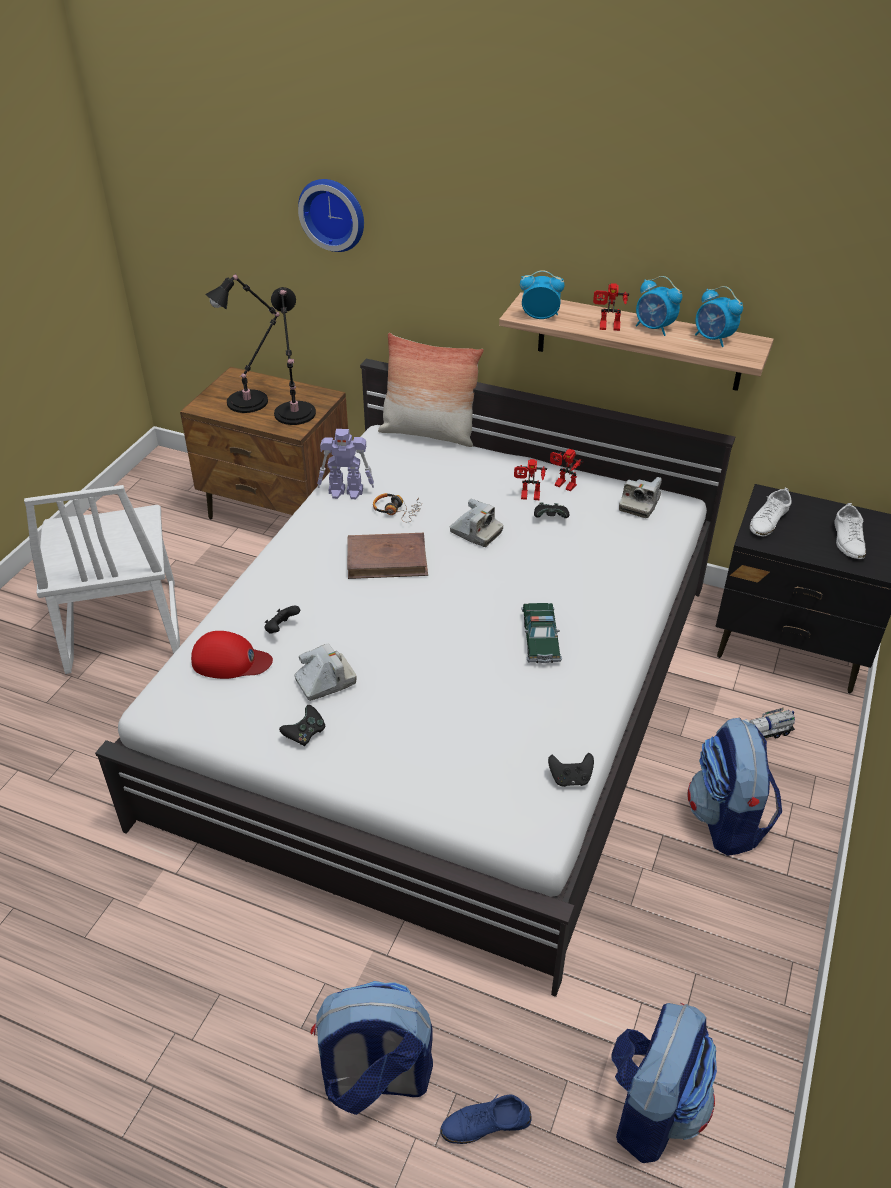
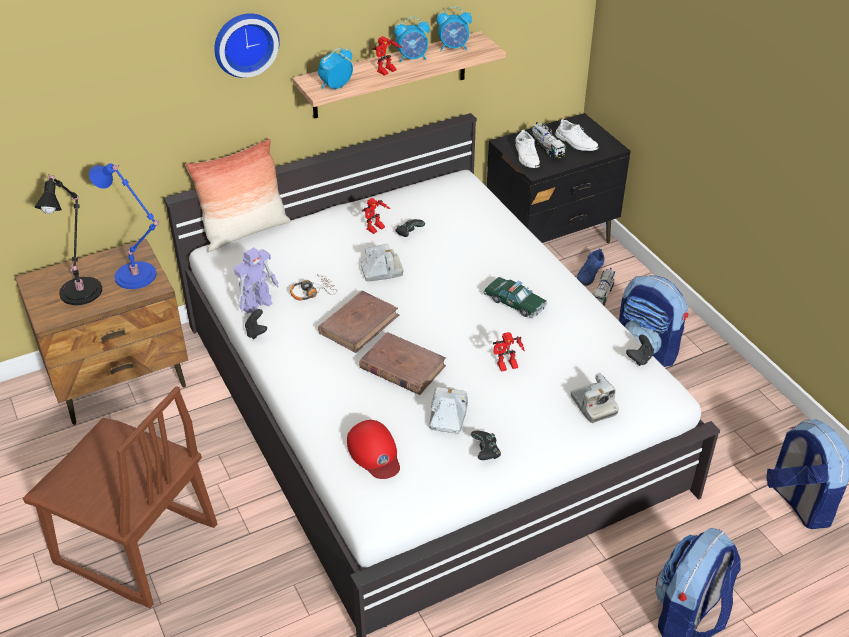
camera: 50 degrees left, 0 degrees up
(121, 628) = (135, 546): white chair -> brown chair
(230, 661) = (374, 453): red cap -> red cap turned 105 degrees clockwise
(281, 629) = (370, 411): black game controller -> black game controller (256, 332)
(295, 415) = (138, 277): black table lamp -> blue table lamp
(334, 213) = (108, 80): wall clock -> wall clock (245, 43)
(359, 616) = (402, 367): none -> brown book
(485, 1124) = (757, 581): blue shoe -> blue shoe (590, 273)
(562, 486) = (384, 210): toy robot -> toy robot (507, 367)
(639, 504) = (442, 192): camera -> camera (593, 405)
(803, 526) = (547, 149): none -> toy truck

